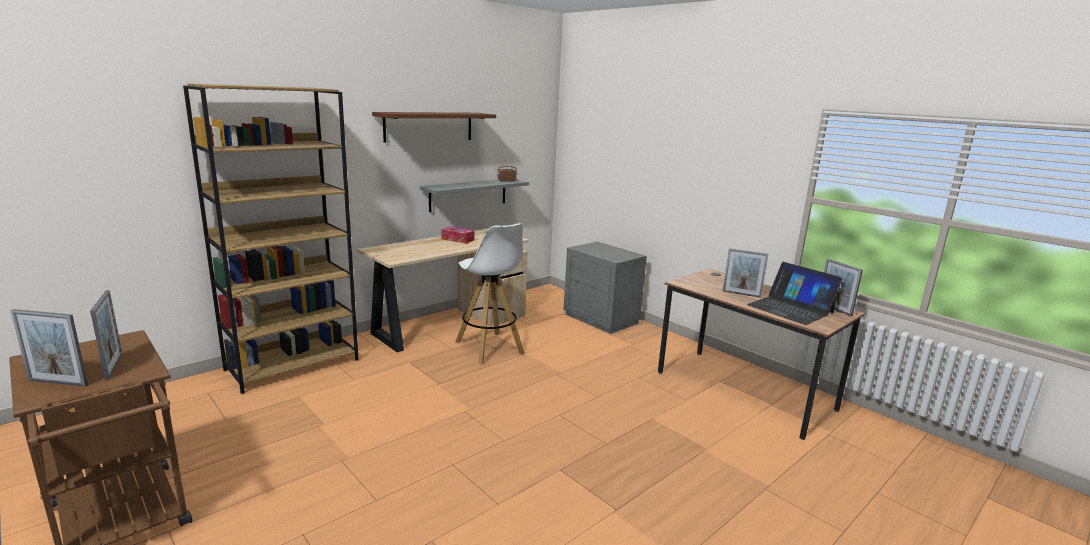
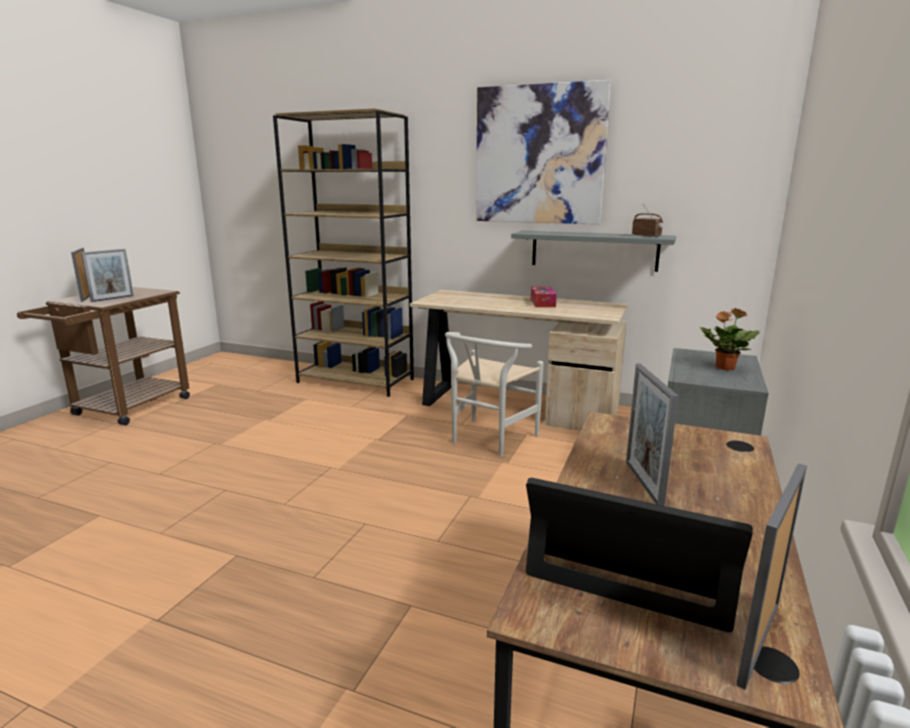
camera: 65 degrees right, 0 degrees up
(429, 126) = (539, 155): brown shelf -> picture
(489, 348) = (488, 440): white stool -> white chair
(608, 250) = (724, 368): none -> potted plant
(790, 308) = (634, 555): laptop -> laptop turned 90 degrees clockwise

